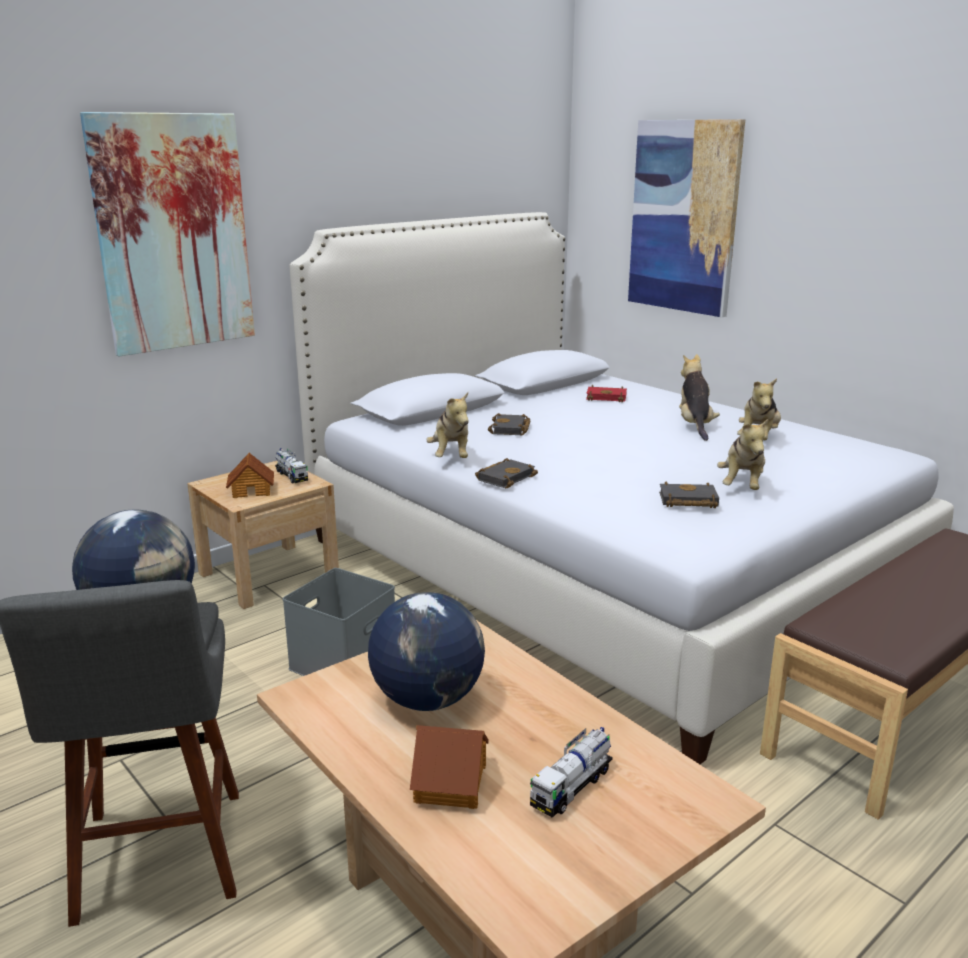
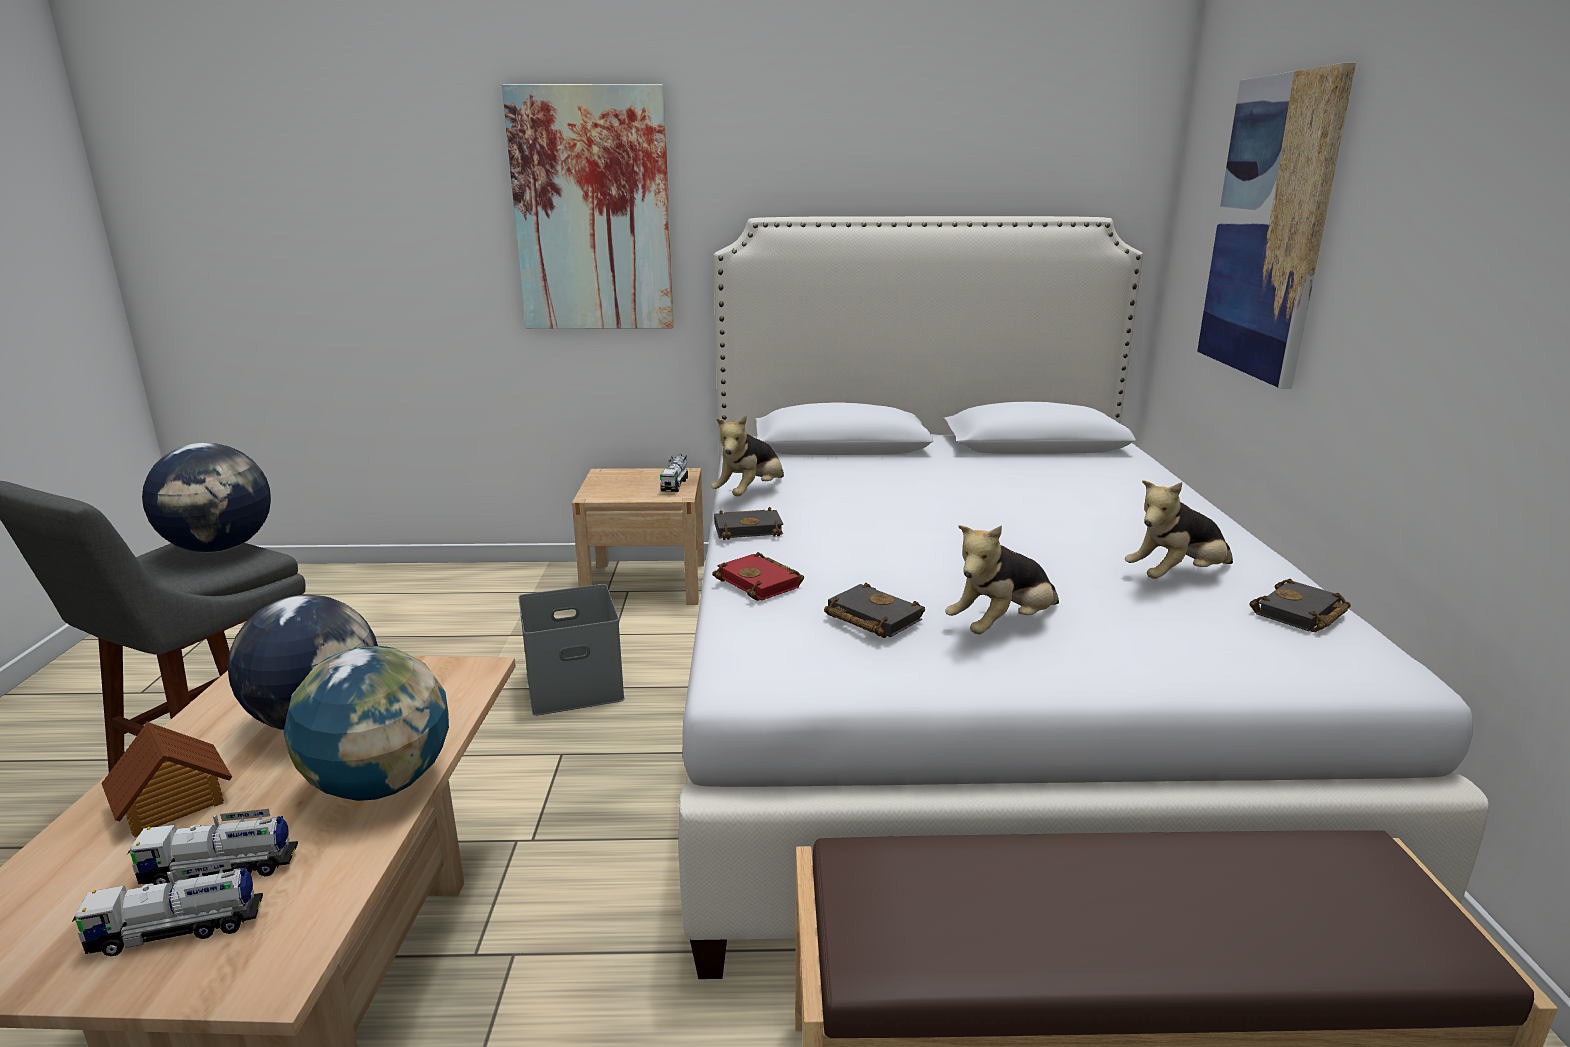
camera: 40 degrees right, 0 degrees up
(252, 490) = (621, 488): toy house -> none
(511, 429) = (874, 483): black book -> black book (1300, 614)
(556, 706) = (381, 784): none -> globe
(607, 397) = (1075, 476): red book -> red book (762, 583)
(622, 819) = (177, 930): none -> toy truck
(695, 426) = (1117, 537): plush toy -> none

